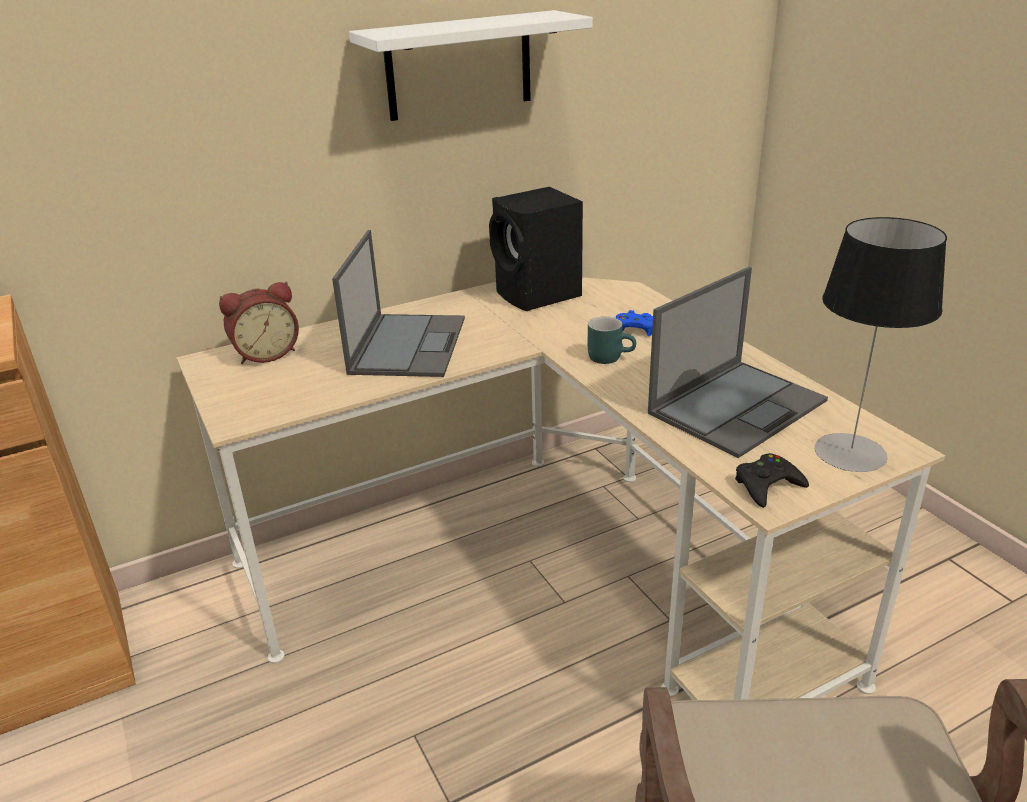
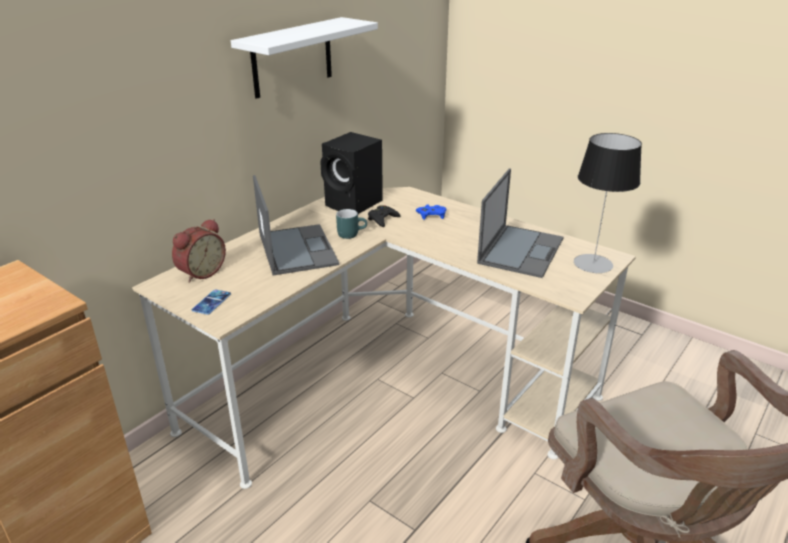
camera: 25 degrees left, 0 degrees up
(244, 395) = (211, 302): none -> phone
(610, 357) = (430, 235): turquoise mug -> turquoise mug (351, 233)
(767, 485) = (566, 289): black game controller -> black game controller (382, 219)

